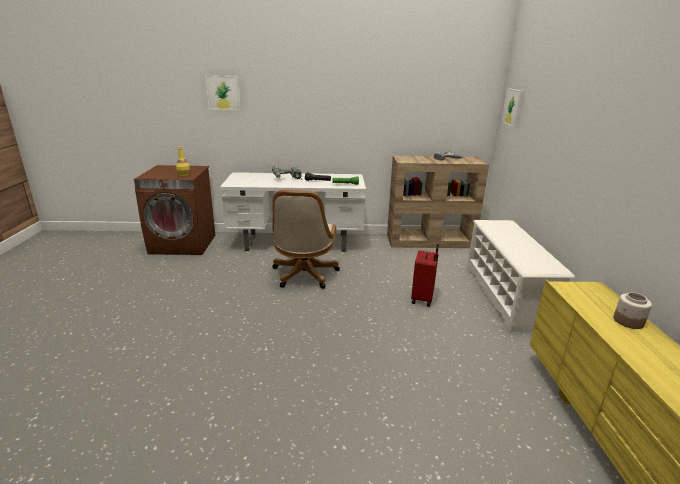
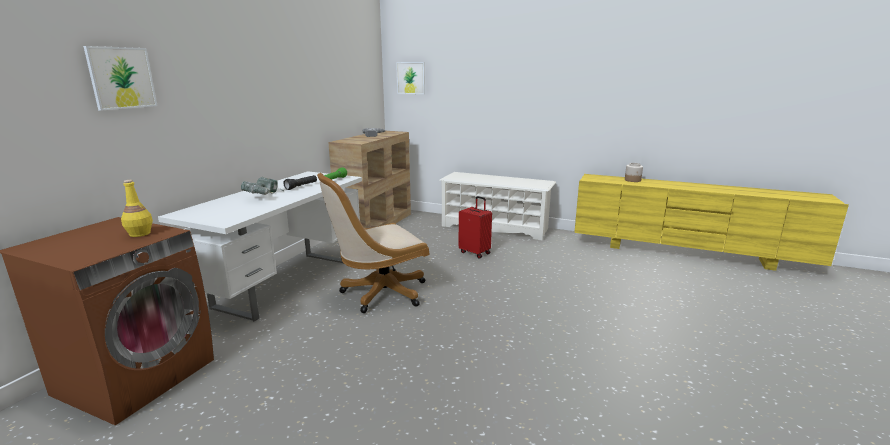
camera: 65 degrees left, 5 degrees down
(304, 276) = (378, 294): office chair -> office chair turned 120 degrees clockwise

